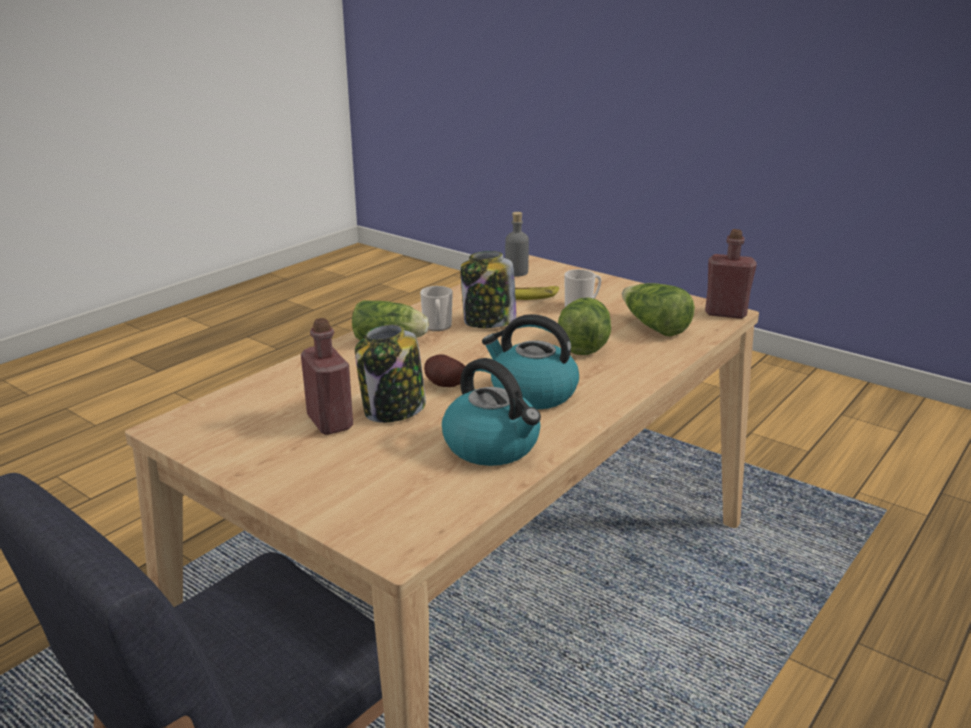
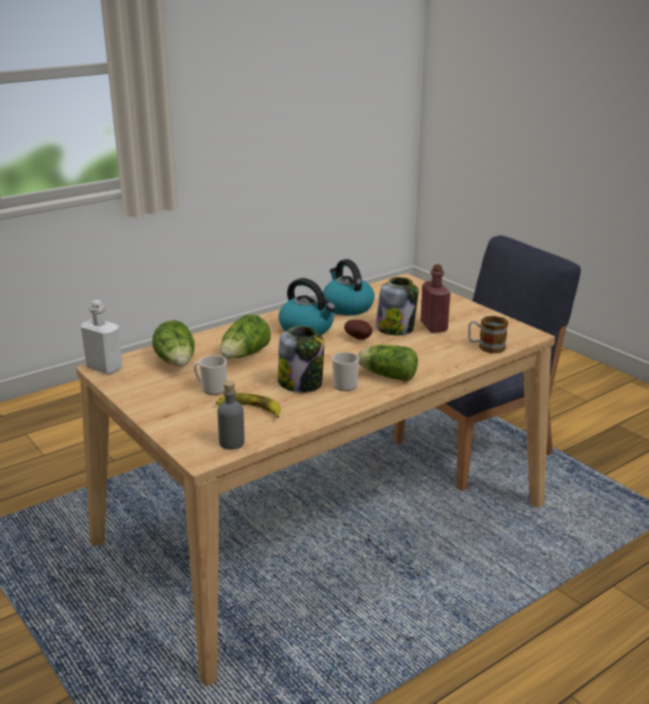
camera: 165 degrees left, 0 degrees up
(250, 395) = (486, 347): none -> mug
(725, 313) = (104, 368): red bottle -> white bottle

